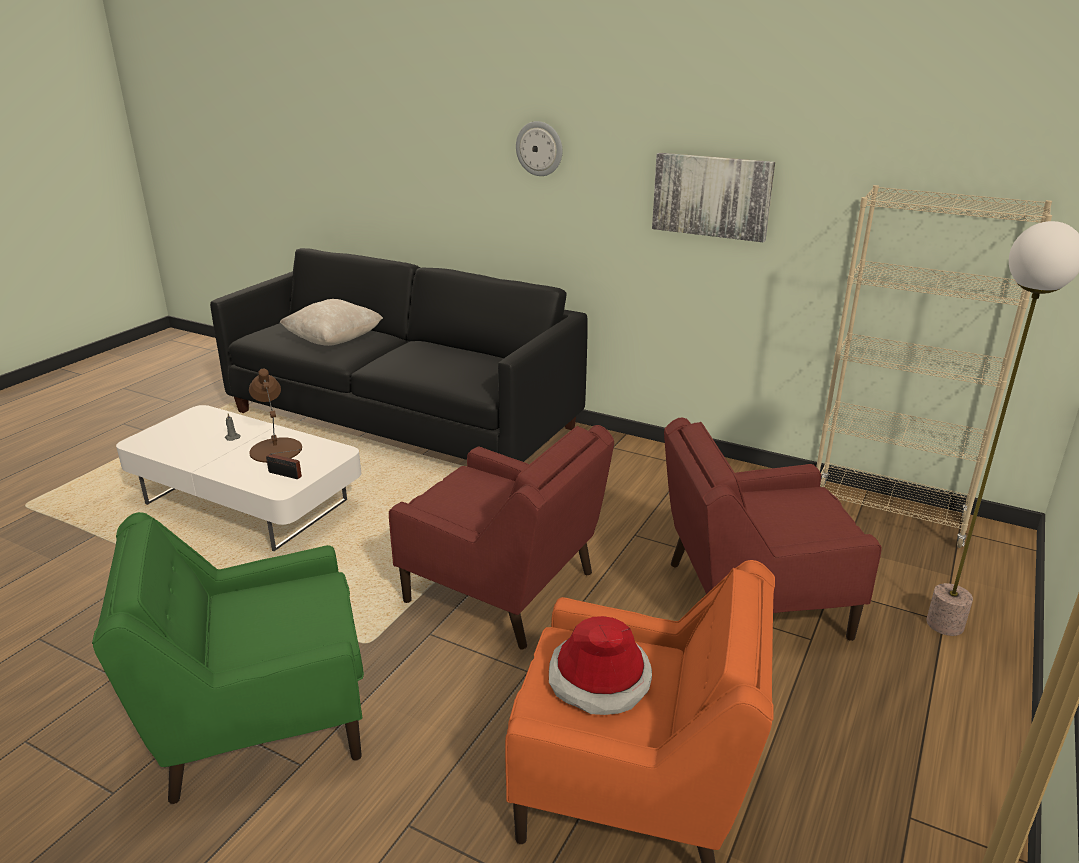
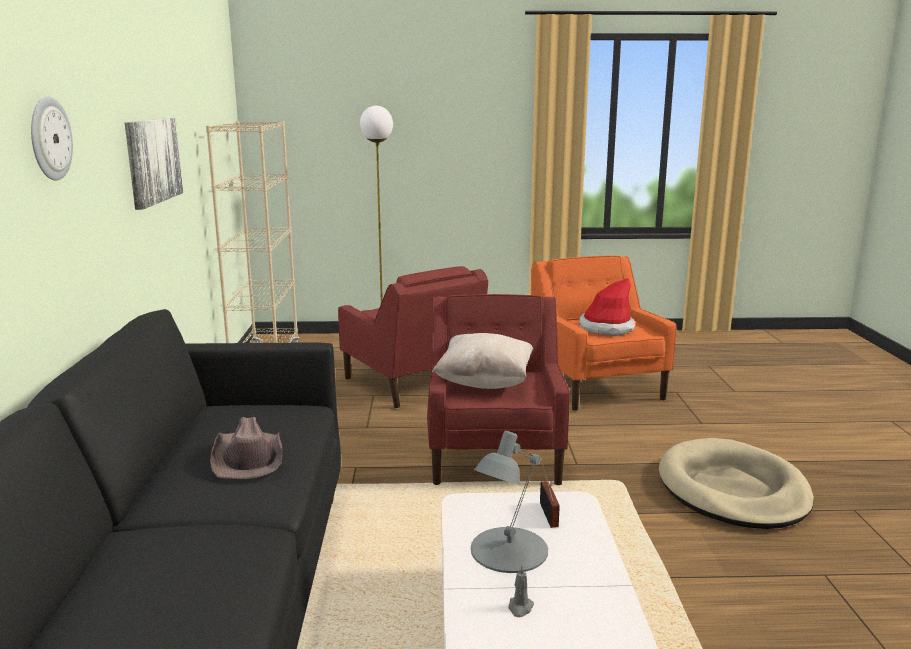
camera: 120 degrees left, 10 degrees down
(259, 718) = (732, 490): green armchair -> beige dog bed
(276, 449) = (507, 550): brown table lamp -> grey table lamp
(334, 341) = (178, 575): beige pillow -> beige pillow (485, 383)
(425, 362) = (248, 458): none -> brown hat

